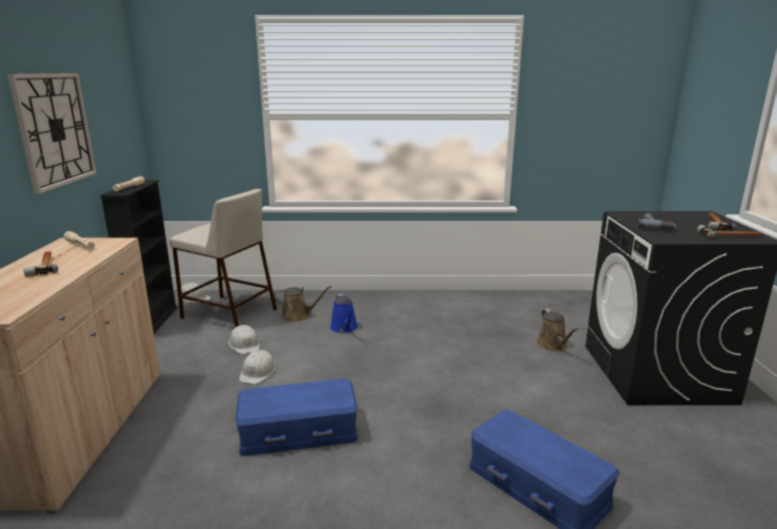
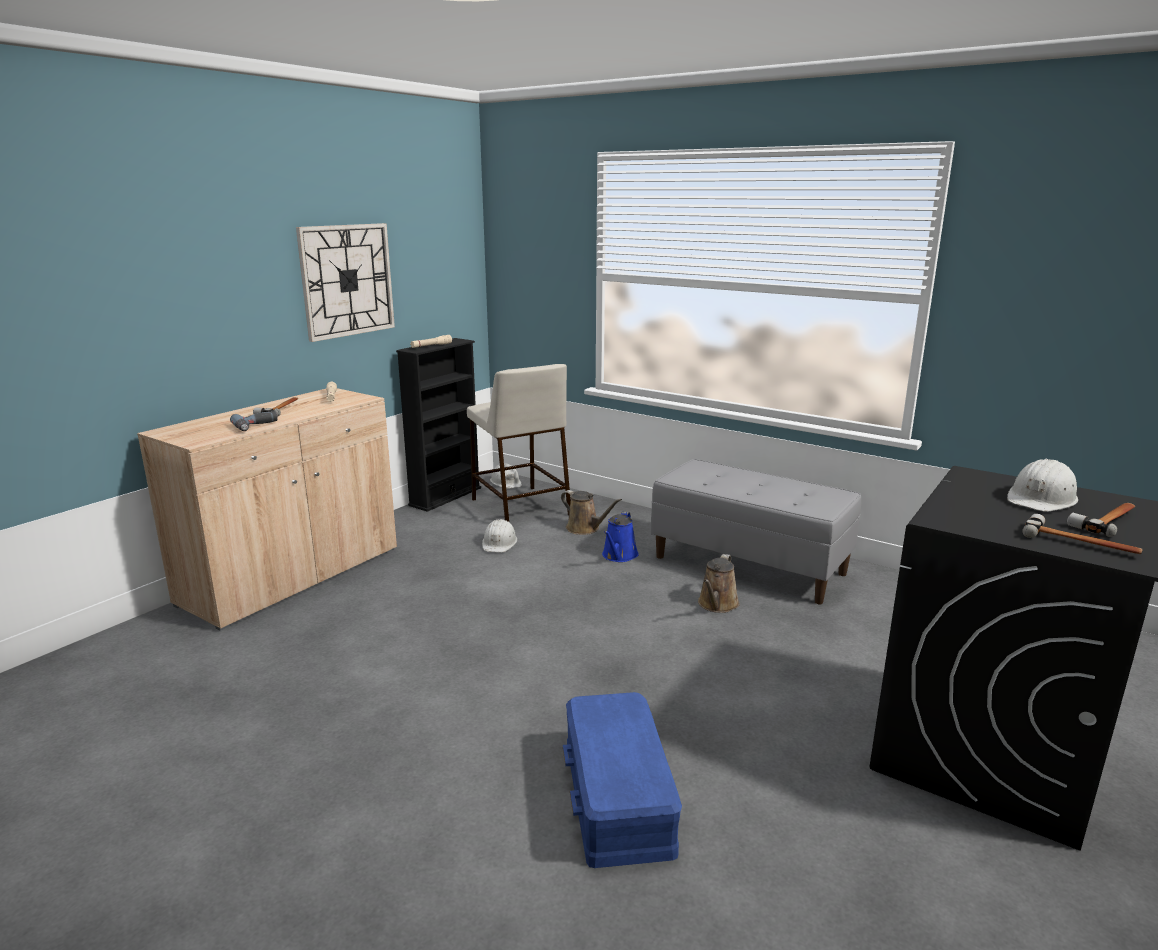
camera: 35 degrees right, 0 degrees up
(258, 372) = (481, 573): white hard hat -> white hard hat (1041, 498)
(298, 430) = (452, 640): blue storage box -> none
(431, 310) = (750, 565): none -> grey bench
(553, 346) = (865, 660): brown watering can -> brown watering can (717, 605)
(655, 226) = (979, 501): power drill -> power drill (257, 426)

